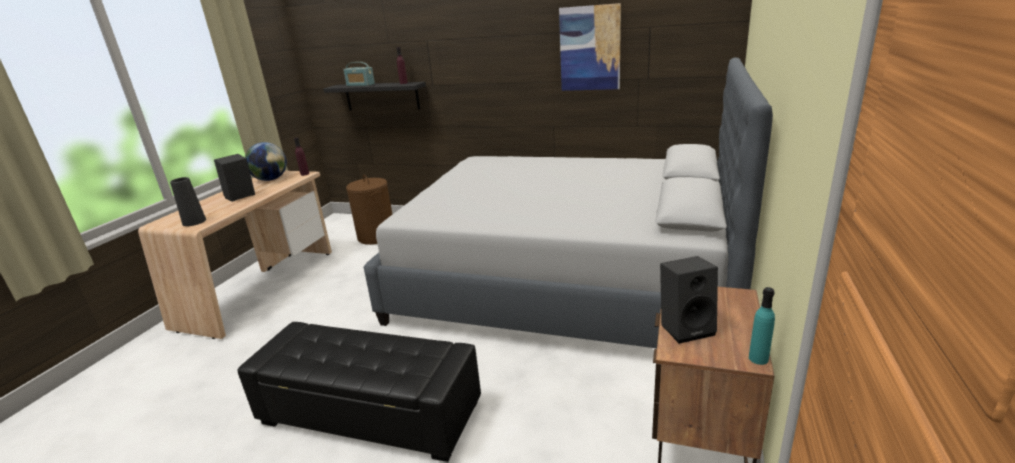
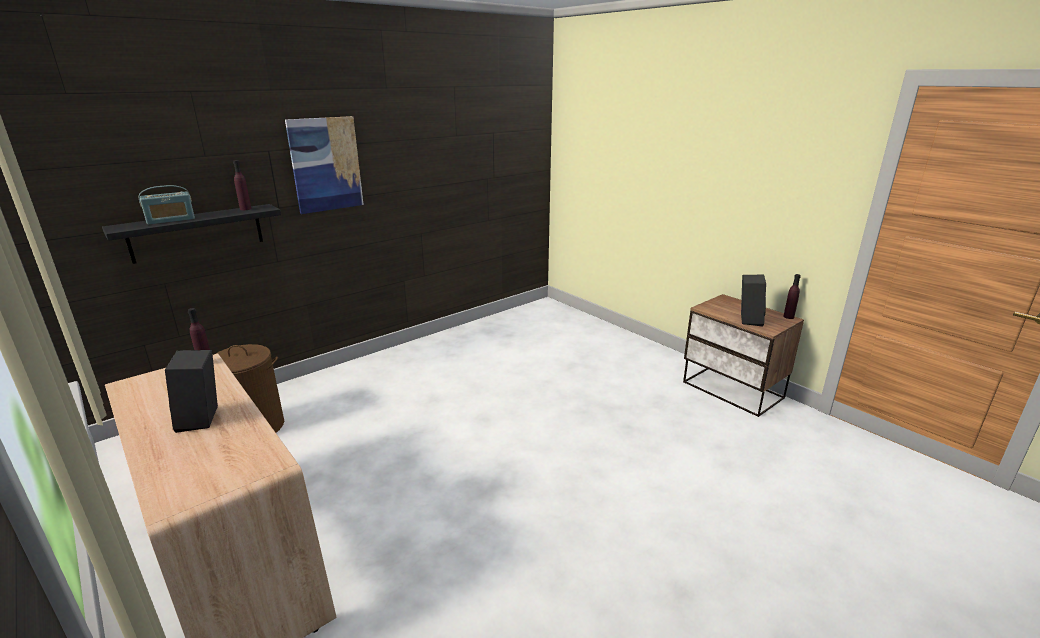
camera: 60 degrees left, 0 degrees up
(194, 222) = (244, 467): black vase -> none
(270, 179) = (165, 388): globe -> none
(369, 413) = (612, 516): black ottoman -> none
(566, 280) = (524, 364): grey bed -> none
(590, 48) = (451, 153): picture -> picture (326, 164)
(758, 358) = (788, 317): turquoise bottle -> purple bottle

